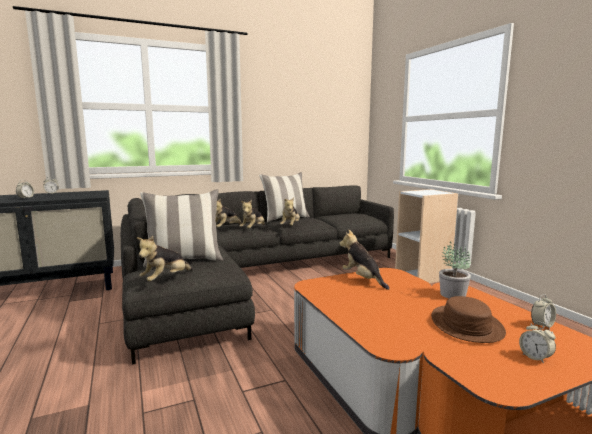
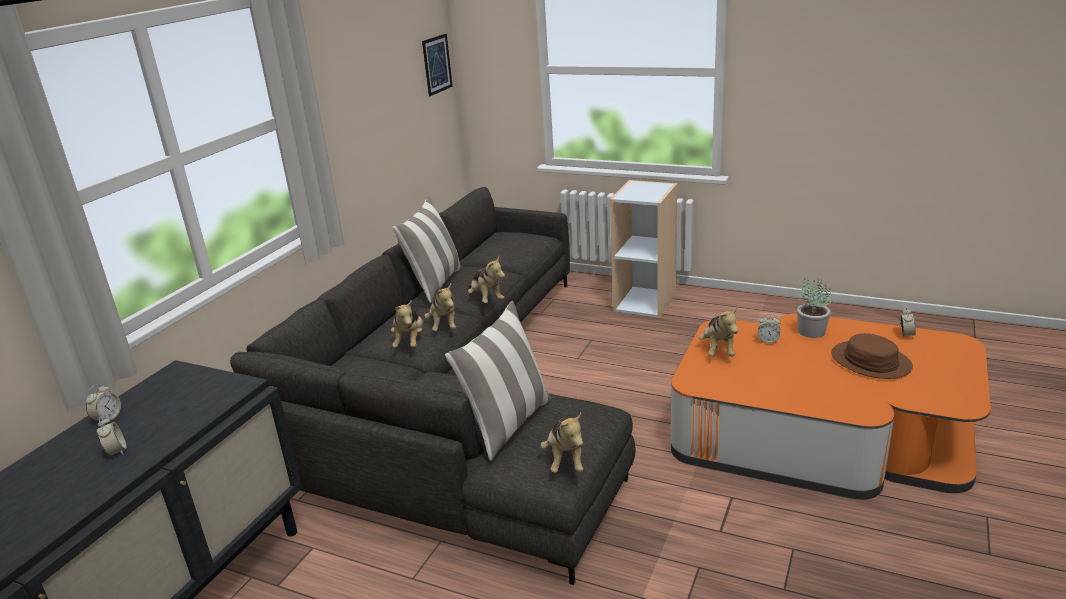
camera: 40 degrees left, 15 degrees up
(351, 115) = (437, 64): none -> picture
(362, 279) = (718, 350): plush toy -> plush toy turned 105 degrees counterclockwise
(535, 357) = (944, 369): alarm clock -> alarm clock (768, 341)

